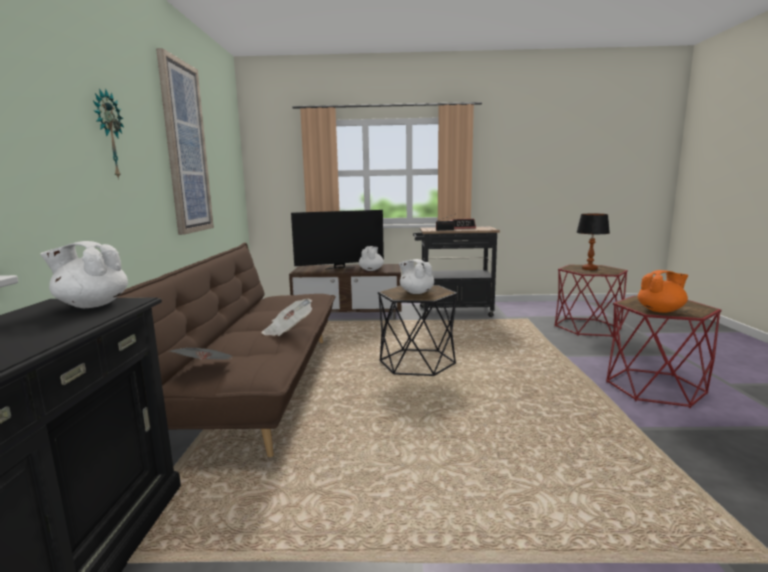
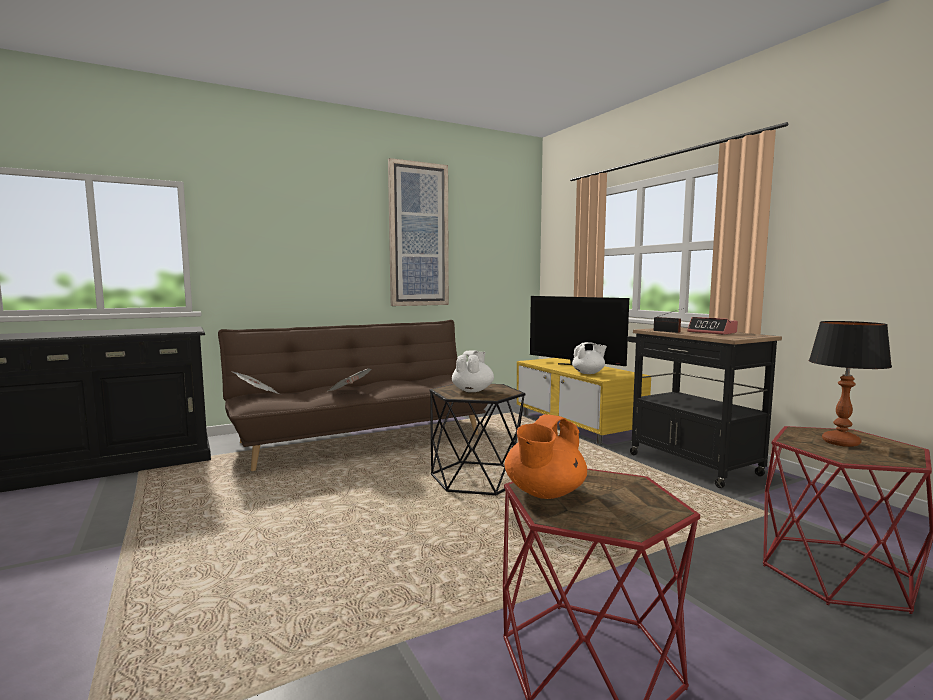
camera: 60 degrees right, 5 degrees down
(92, 305) = (182, 329): white teapot -> none
(108, 135) = (311, 230): wall clock -> none
(349, 314) = (577, 424): brown tv stand -> yellow tv stand
(661, 311) = (544, 493): orange teapot -> orange teapot turned 75 degrees clockwise

